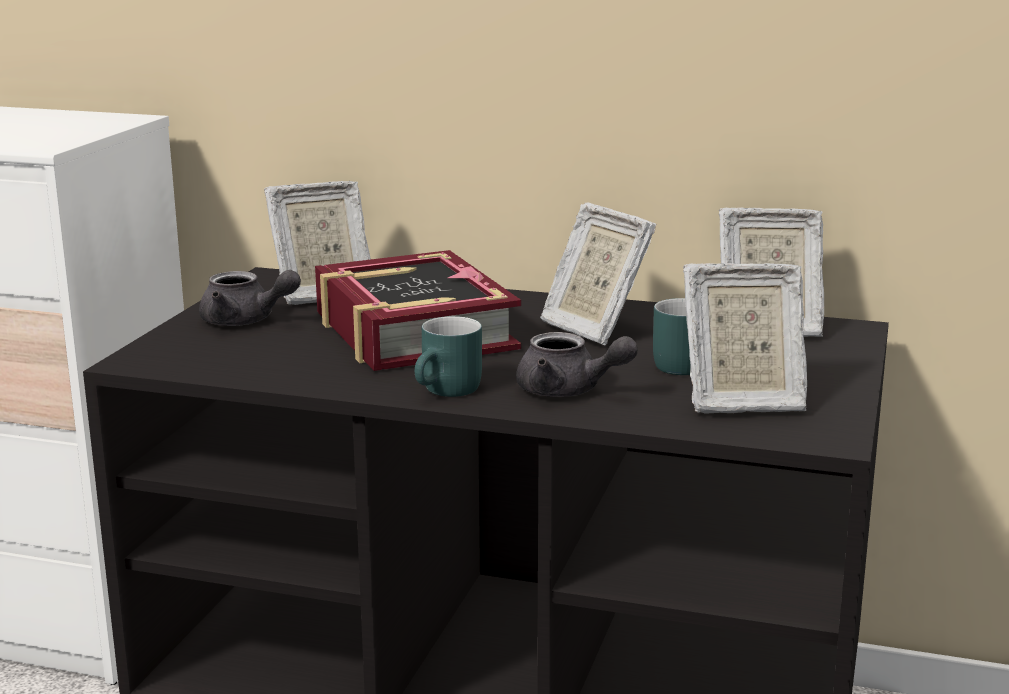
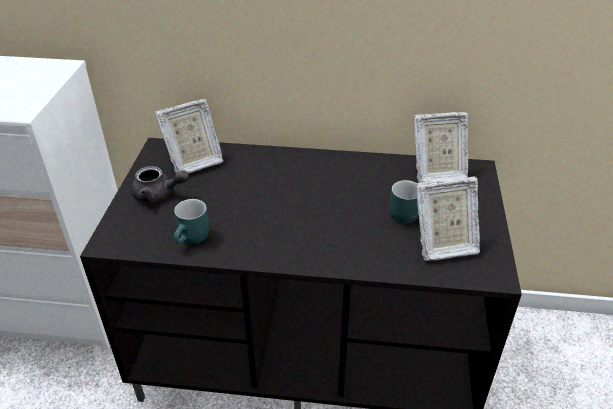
camera: 10 degrees left, 20 degrees up
(412, 331) = (253, 195): book -> none
(449, 392) = (290, 254): turquoise mug -> turquoise mug (193, 239)
(568, 391) = (353, 246): grey teapot -> none
(593, 329) = (348, 182): picture frame -> none

